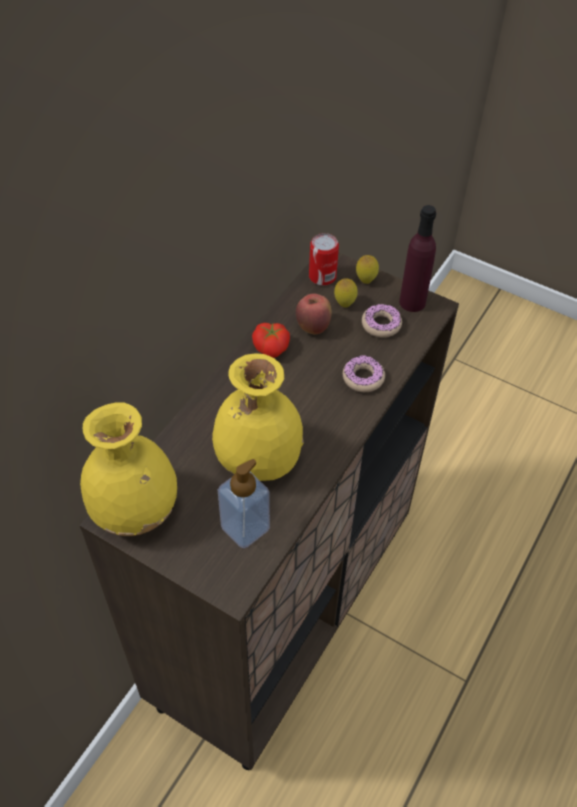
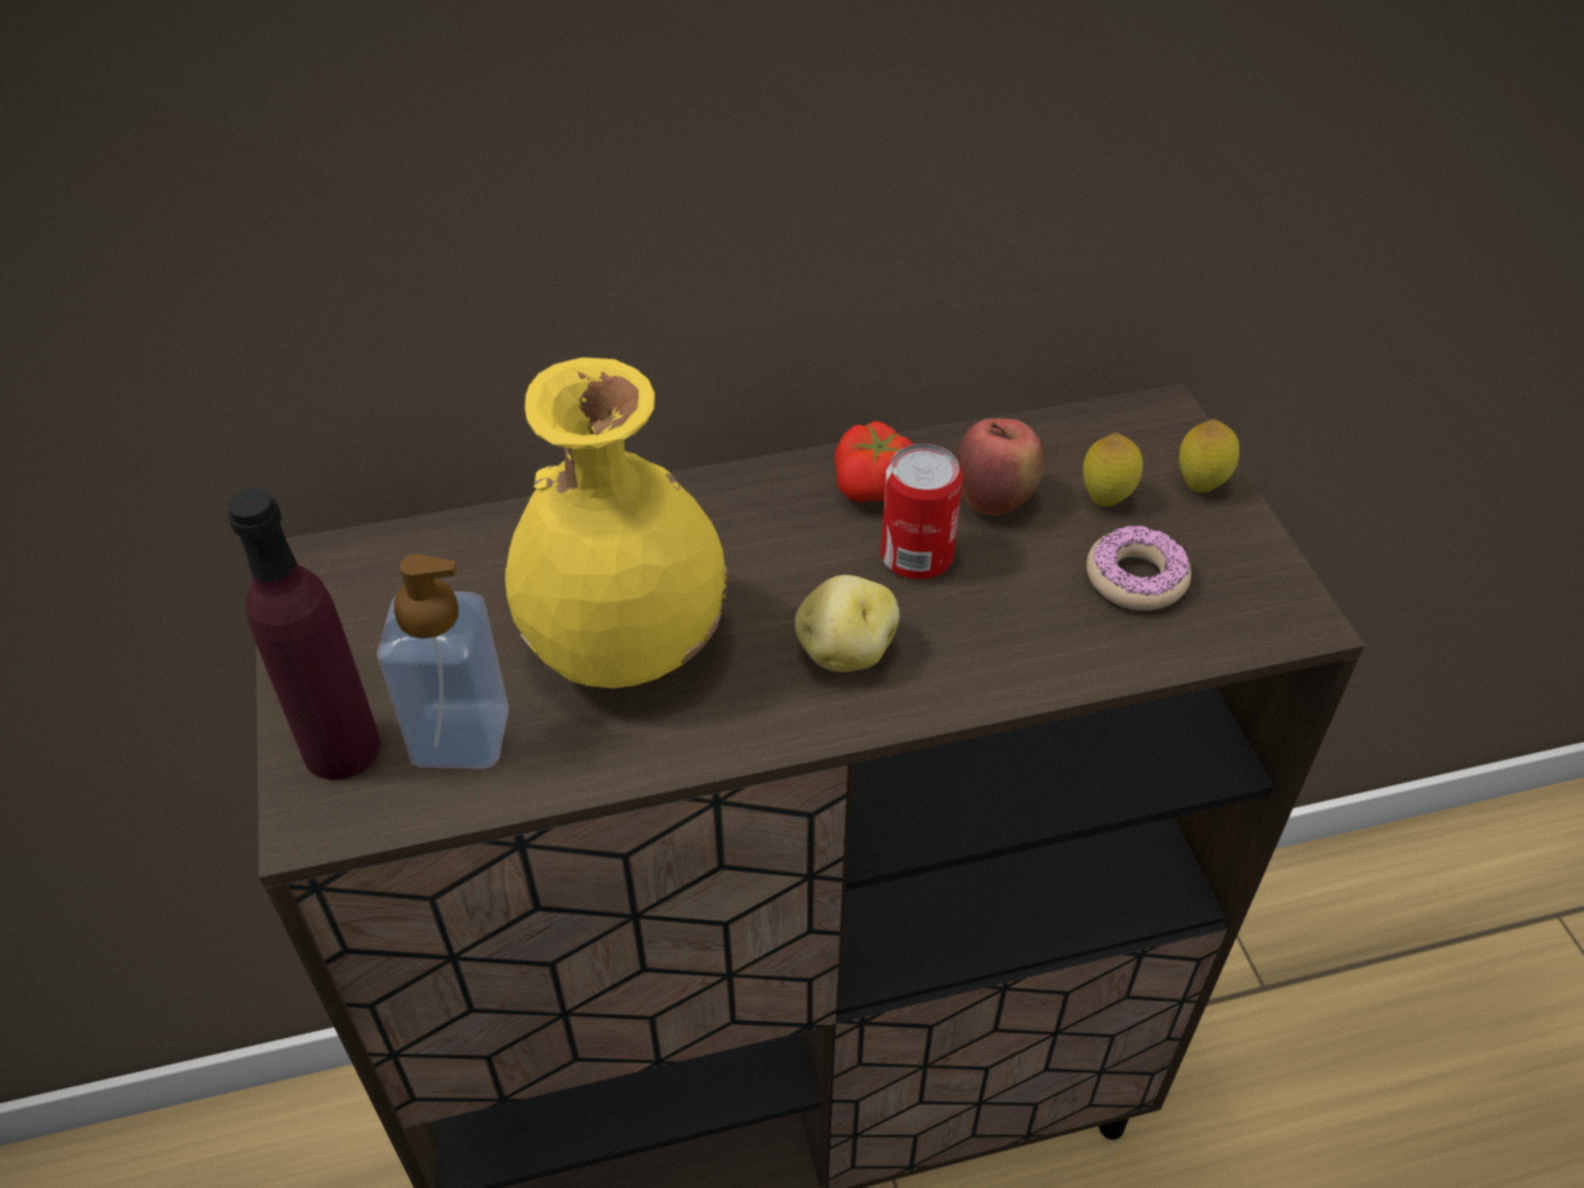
camera: 45 degrees right, 5 degrees down
(136, 509) = (352, 579): yellow vase -> none
(322, 276) = (1117, 430): can -> can (916, 556)
(327, 409) = (844, 651): none -> potato
(363, 378) = (982, 645): donut -> none
(412, 302) = (1255, 580): purple bottle -> purple bottle (342, 748)

